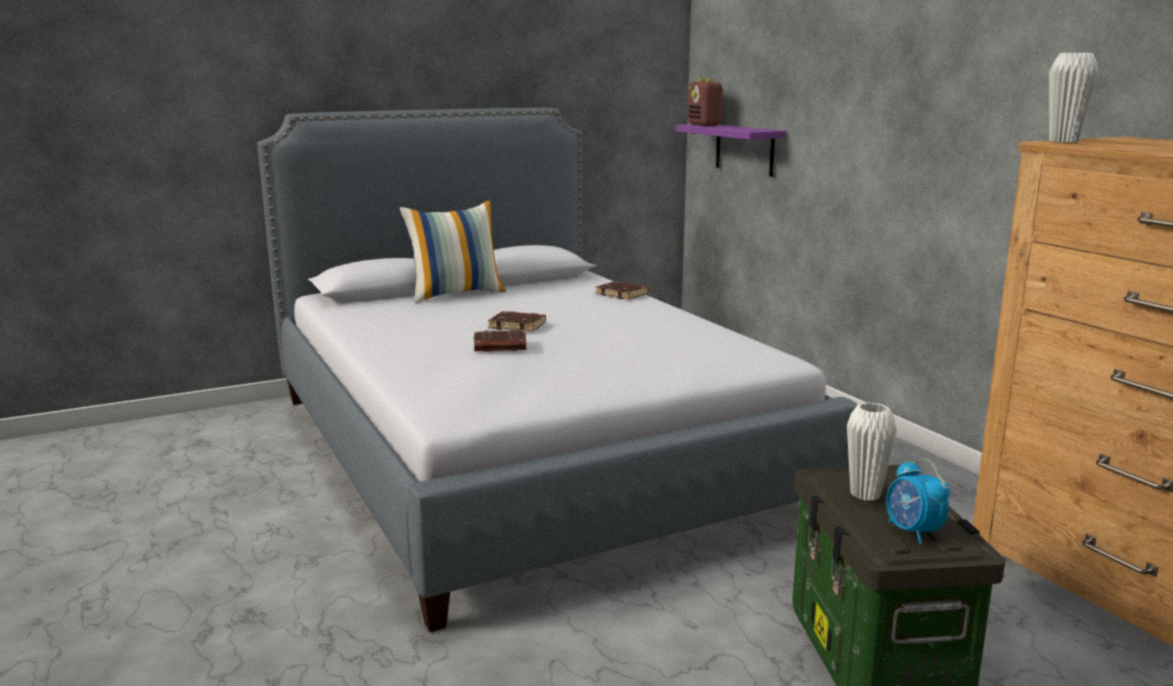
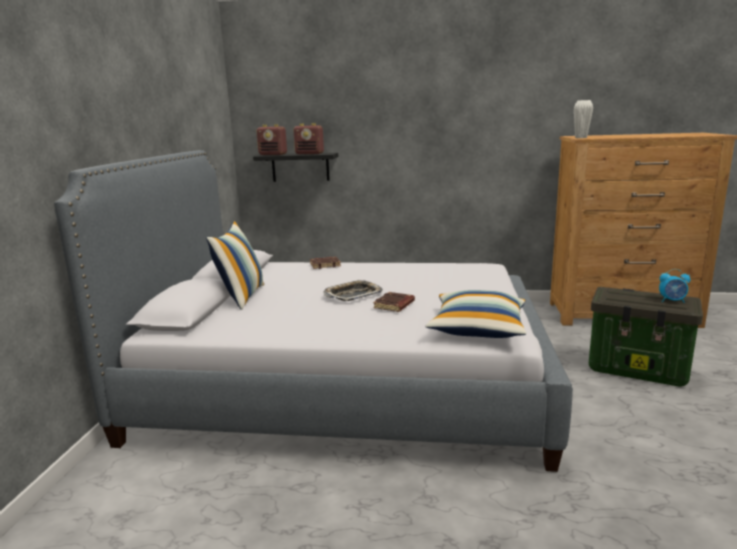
camera: 55 degrees left, 0 degrees up
(468, 395) = (477, 328): none -> pillow
(518, 326) = (353, 295): brown book -> tray
(738, 128) = (310, 154): none -> radio
(744, 149) = (300, 167): purple shelf -> black shelf
(865, 494) = (631, 298): white vase -> none

